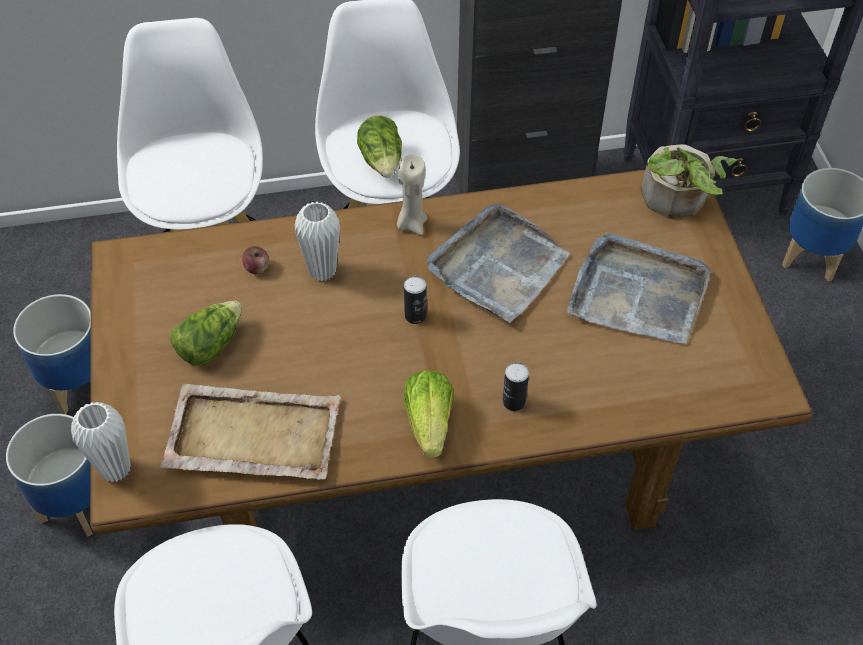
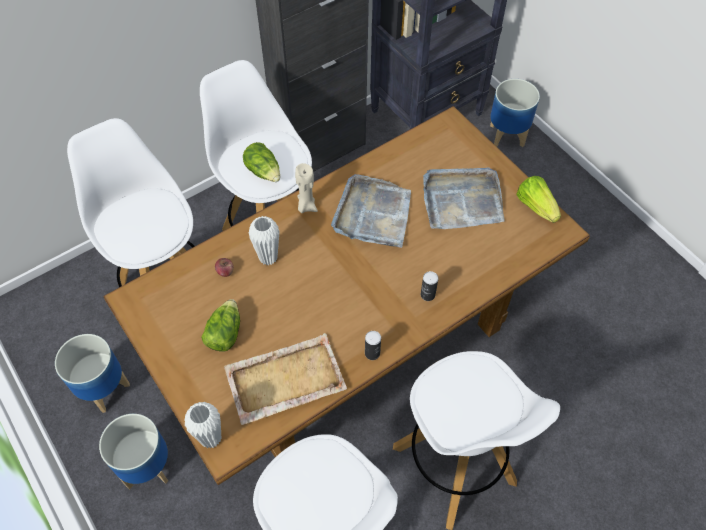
camera: 25 degrees left, 5 degrees up
(415, 315) = (341, 264): can -> can (372, 353)
(429, 423) = (386, 328): lettuce -> lettuce (536, 206)
(677, 202) = (454, 136): potted plant -> none

